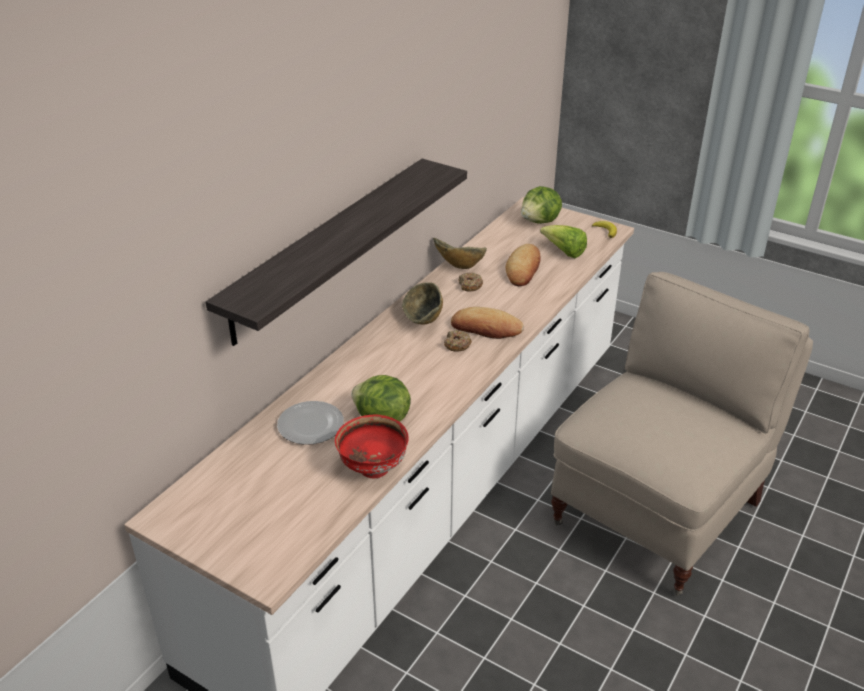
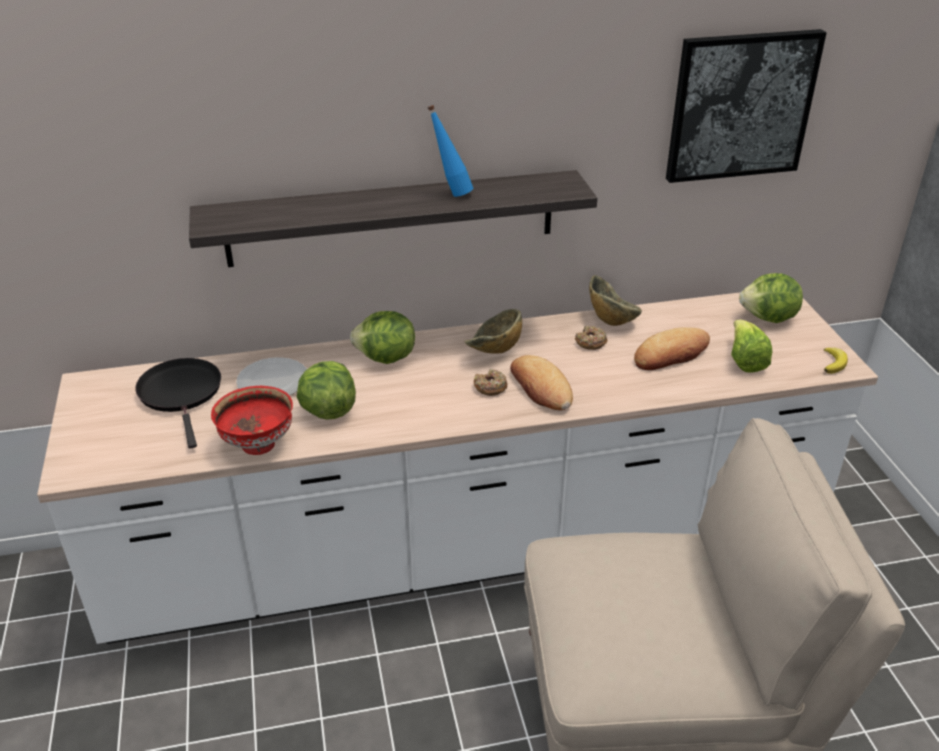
camera: 45 degrees right, 0 degrees up
(256, 474) = (181, 394): none -> black frying pan
(362, 365) = (386, 358): none -> lettuce
(376, 206) = (451, 193): none -> blue bottle
(491, 75) = (740, 106): none -> picture

